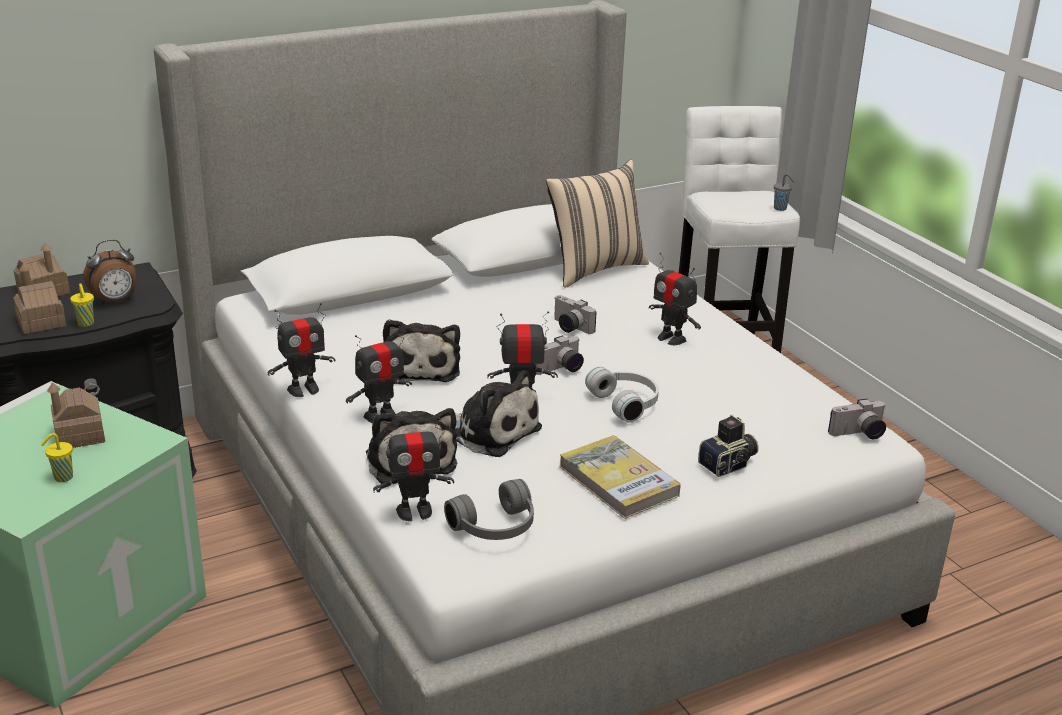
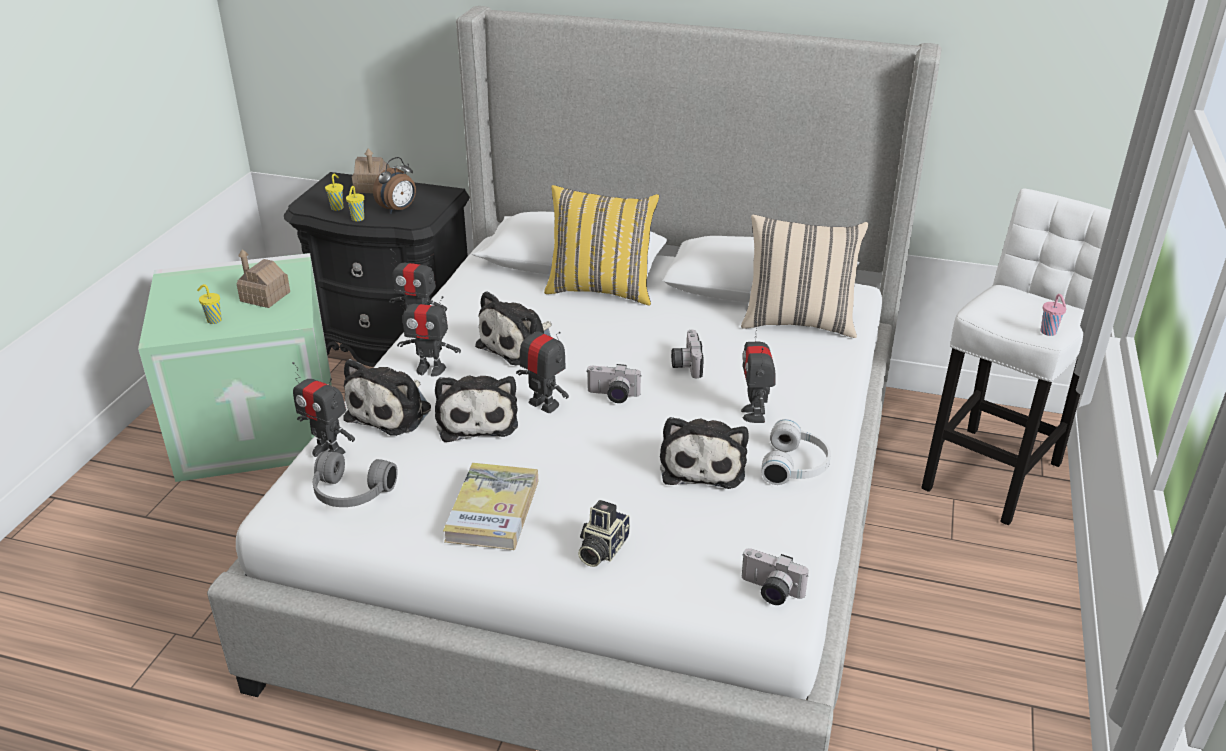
camera: 45 degrees right, 5 degrees up
(41, 322) = (337, 208): toy house -> yellow cup
(115, 301) = (398, 210): alarm clock -> alarm clock turned 60 degrees counterclockwise
(410, 302) = (601, 289): none -> yellow pillow
(626, 403) = (616, 450): white headphones -> white headphones (796, 466)
(695, 384) = (702, 464): none -> plush toy
(729, 465) = (601, 549): camera -> camera turned 105 degrees clockwise
(781, 208) = (1049, 332): grey cup -> pink cup

